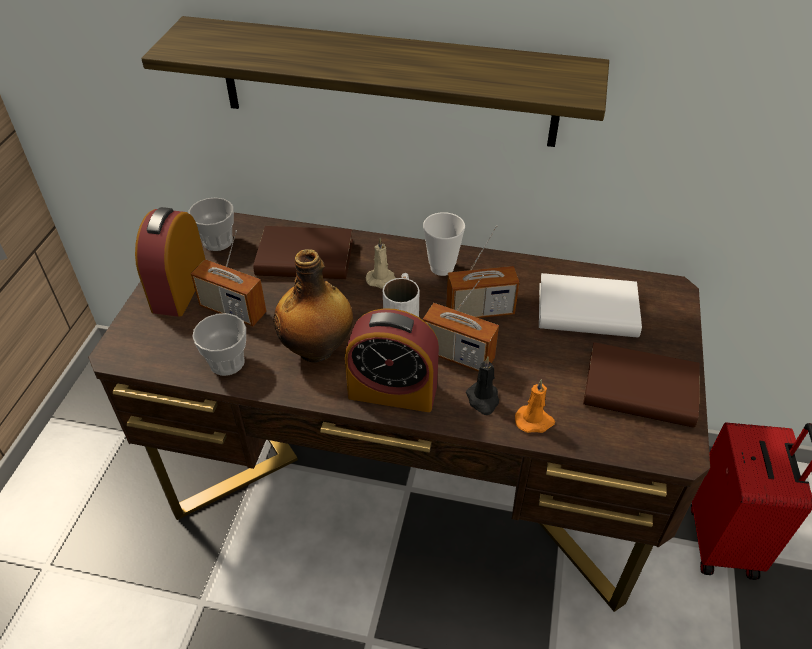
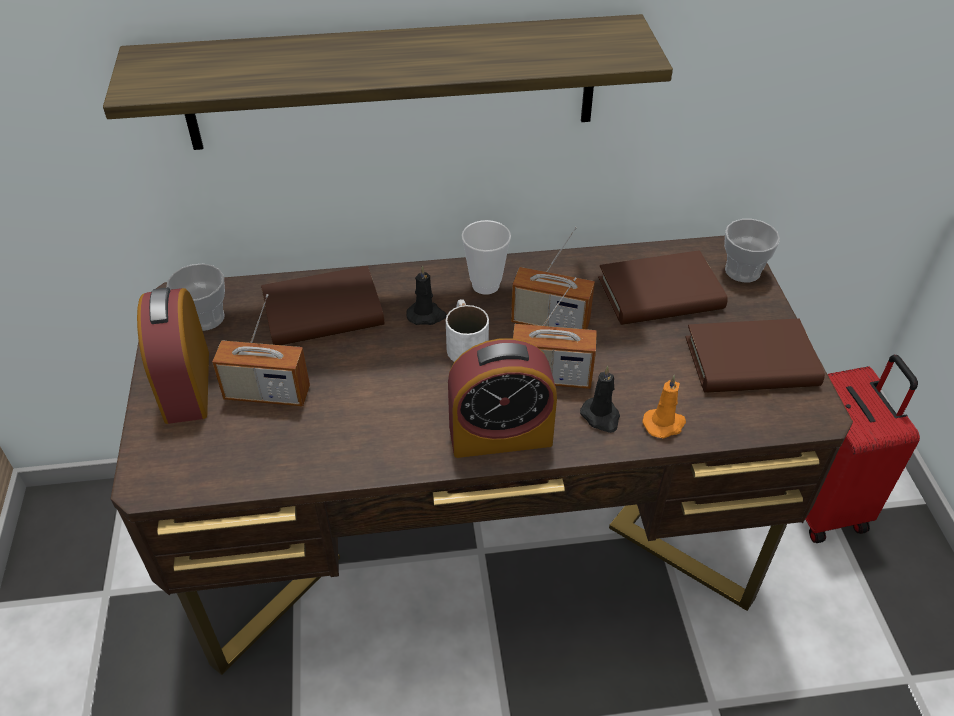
camera: 20 degrees left, 0 degrees up
(227, 362) = (292, 456): cup -> cup (742, 271)
(317, 349) = (392, 412): bottle -> none
(382, 280) = (426, 315): beige candle -> black candle
(480, 311) = (550, 322): radio -> radio turned 45 degrees clockwise
(587, 311) = (660, 294): white book -> brown book

